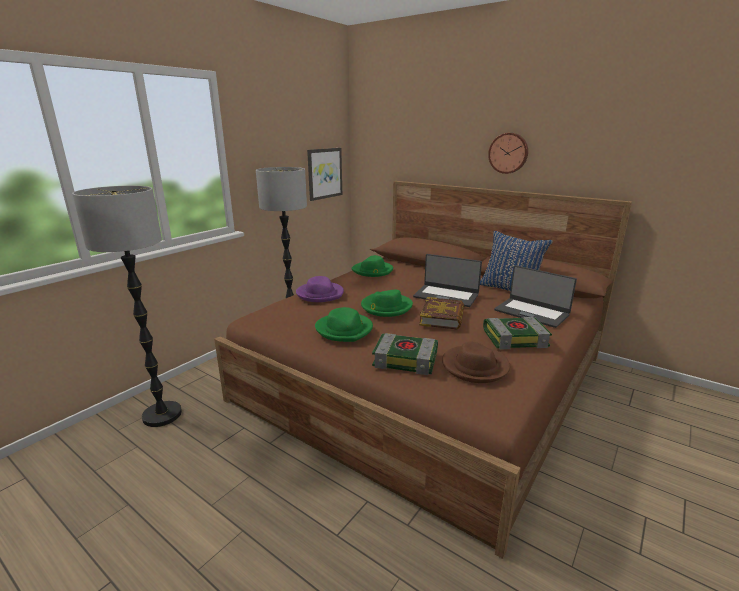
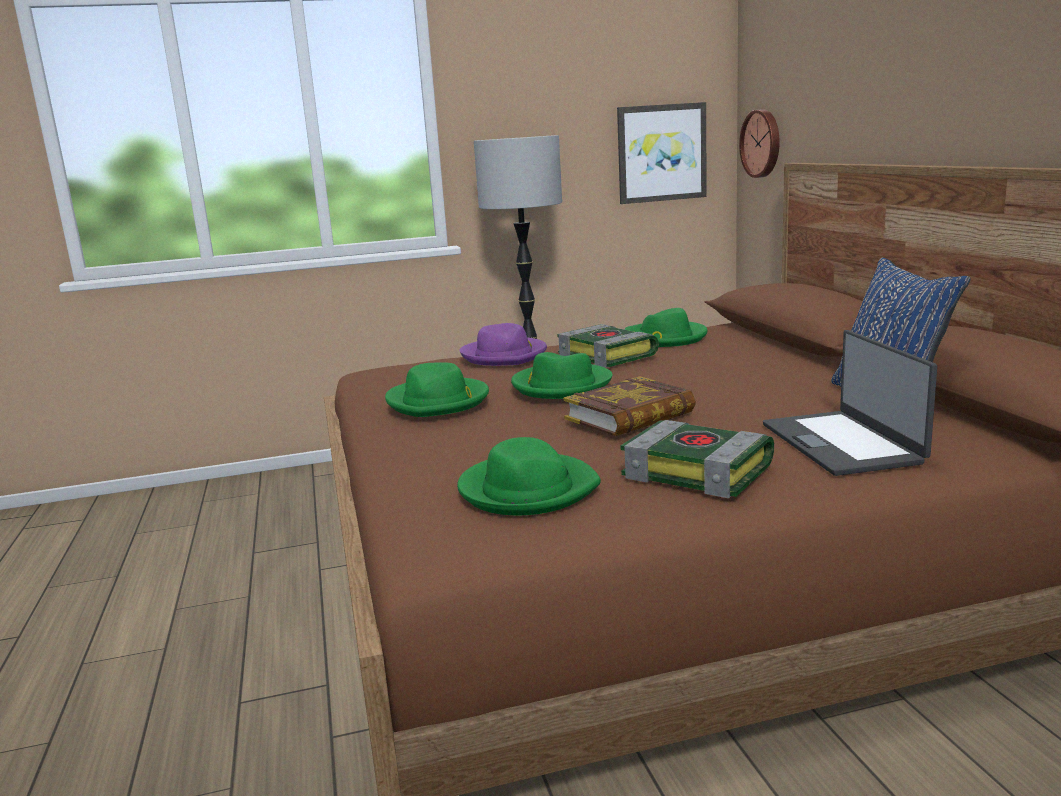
camera: 40 degrees right, 5 degrees down
(162, 415) = (259, 499): floor lamp -> none
(406, 359) = (444, 454): book -> book (609, 356)
(446, 296) = (712, 388): laptop -> none
(475, 366) = (527, 489): brown hat -> green hat
(508, 153) = (977, 73): wall clock -> wall clock (762, 143)

